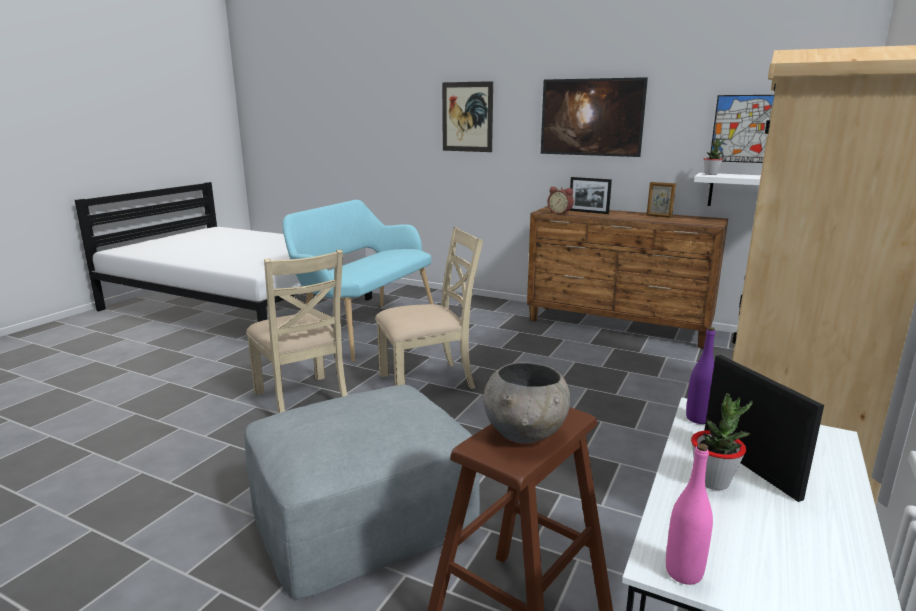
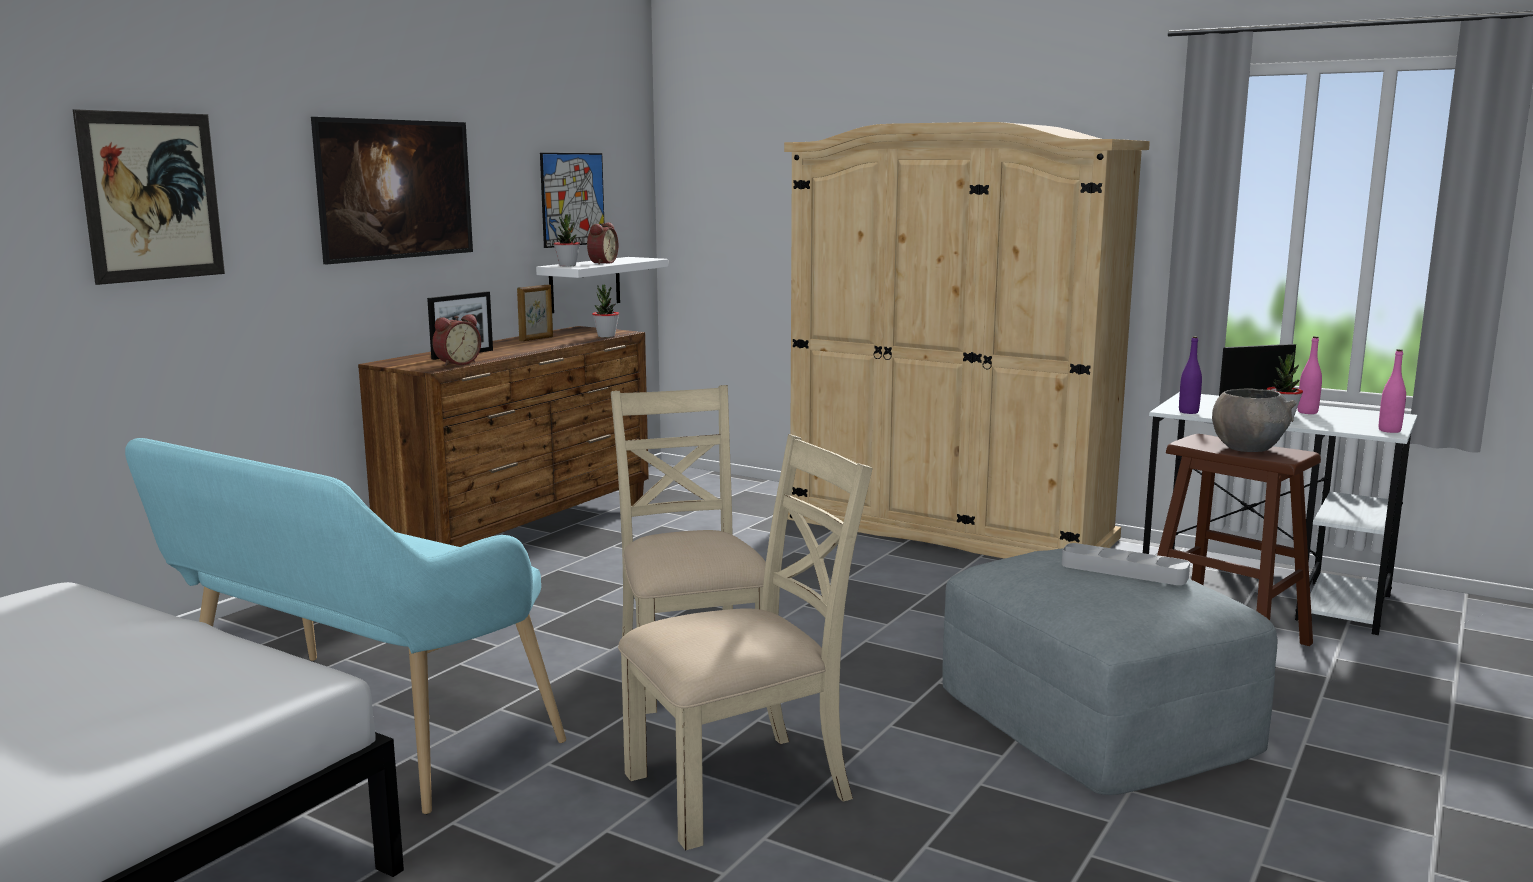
camera: 85 degrees left, 5 degrees down
(358, 421) = (1124, 571): none -> grey tray
(689, 224) = (606, 336): none -> potted plant
(742, 176) = (601, 263): none -> alarm clock
(787, 515) = (1307, 412): none -> pink bottle

